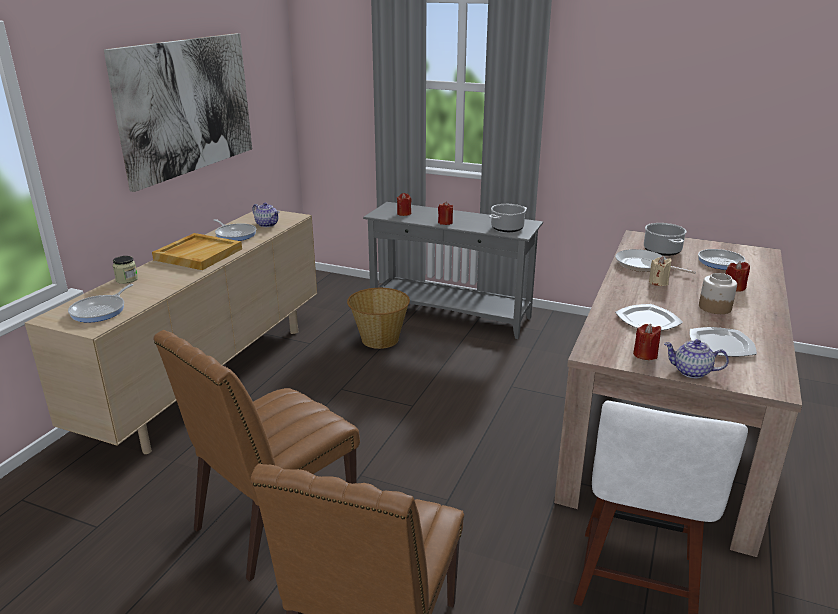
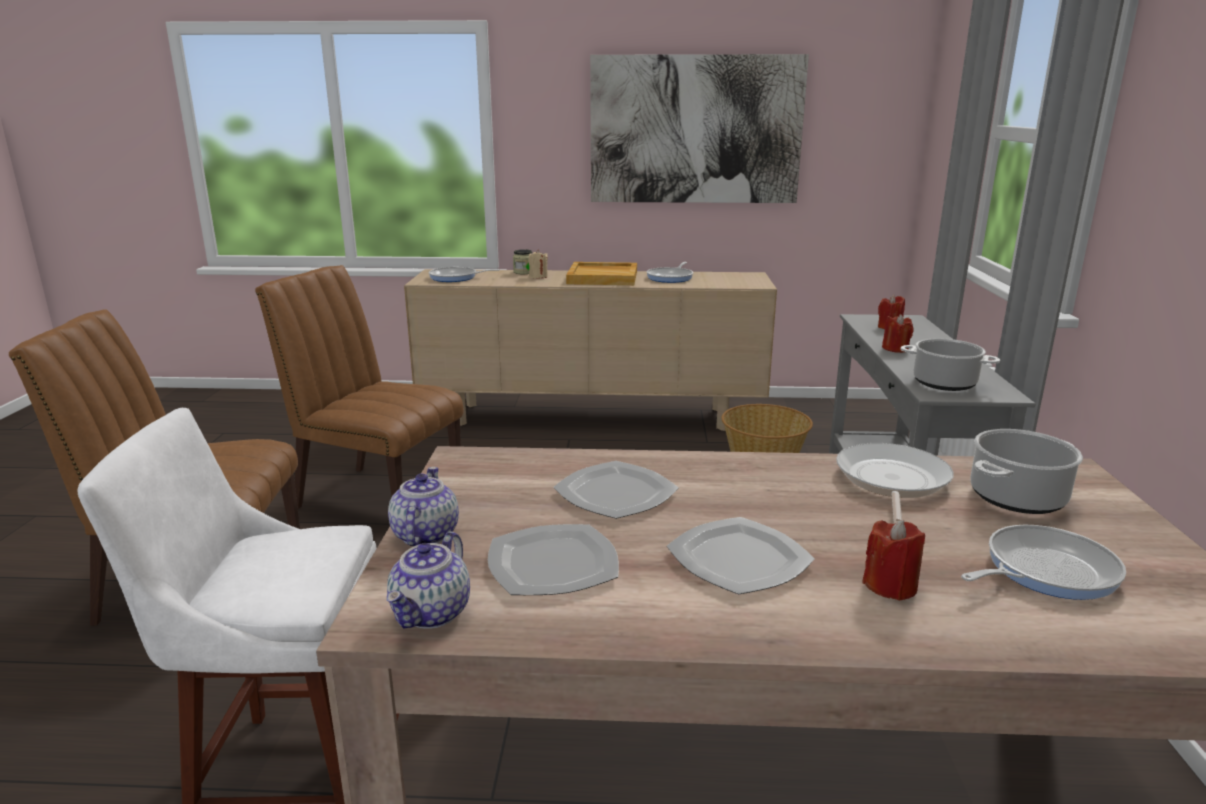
camera: 70 degrees right, 5 degrees down
(267, 224) = (716, 281): teapot -> teapot (432, 613)
(645, 354) = (474, 495): red candle -> none
(658, 282) = (813, 498): beige candle -> beige candle (538, 277)
(714, 307) = (738, 558): jar -> plate

